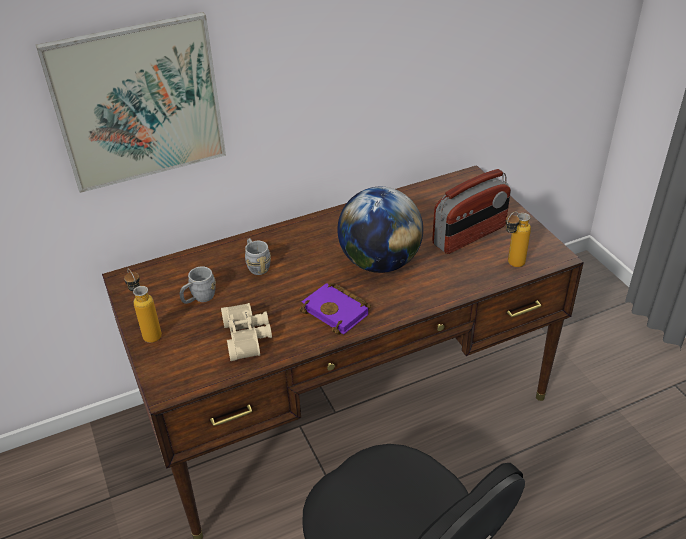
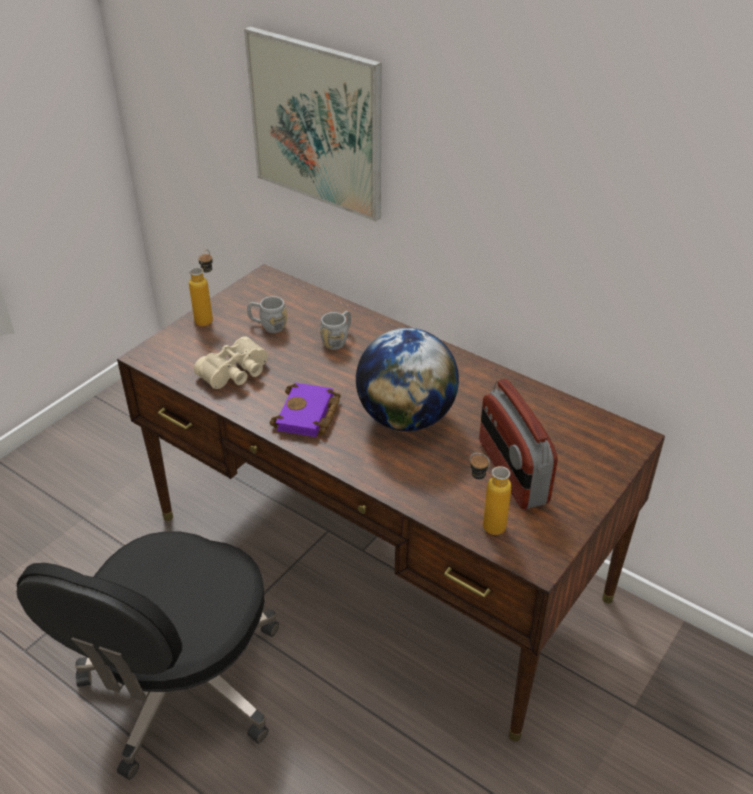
camera: 60 degrees right, 0 degrees up
(469, 236) = (512, 472): radio -> radio turned 45 degrees clockwise

